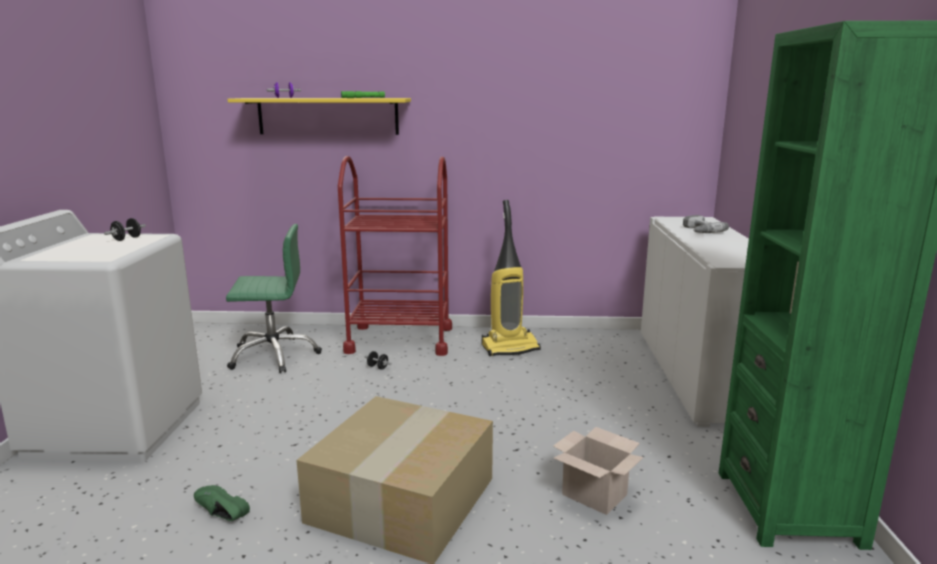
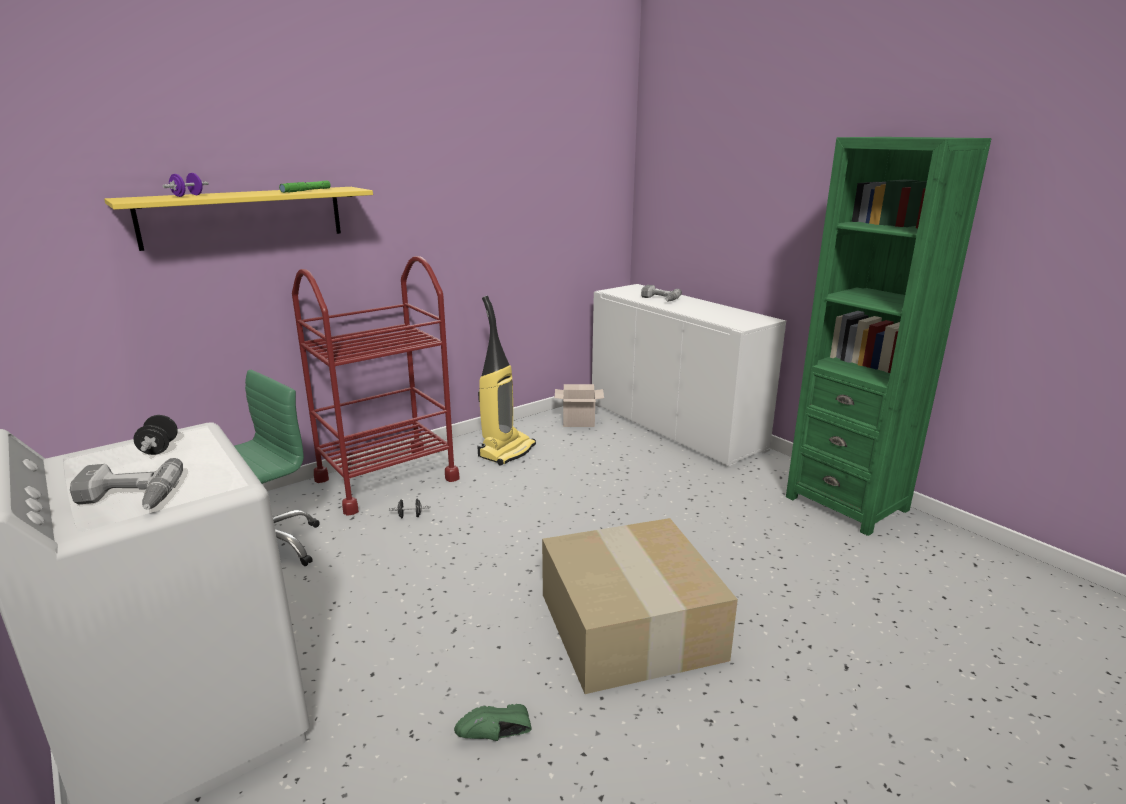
camera: 40 degrees left, 5 degrees up
(62, 254) = (127, 499): none -> power drill
(596, 495) = (746, 548): cardboard box -> cardboard box (579, 421)

